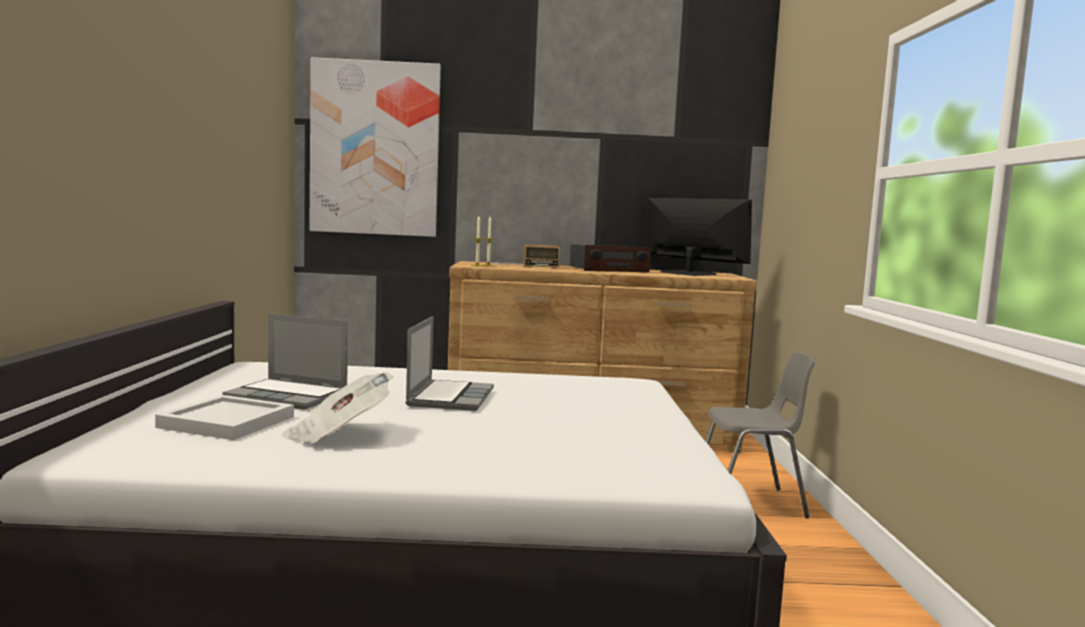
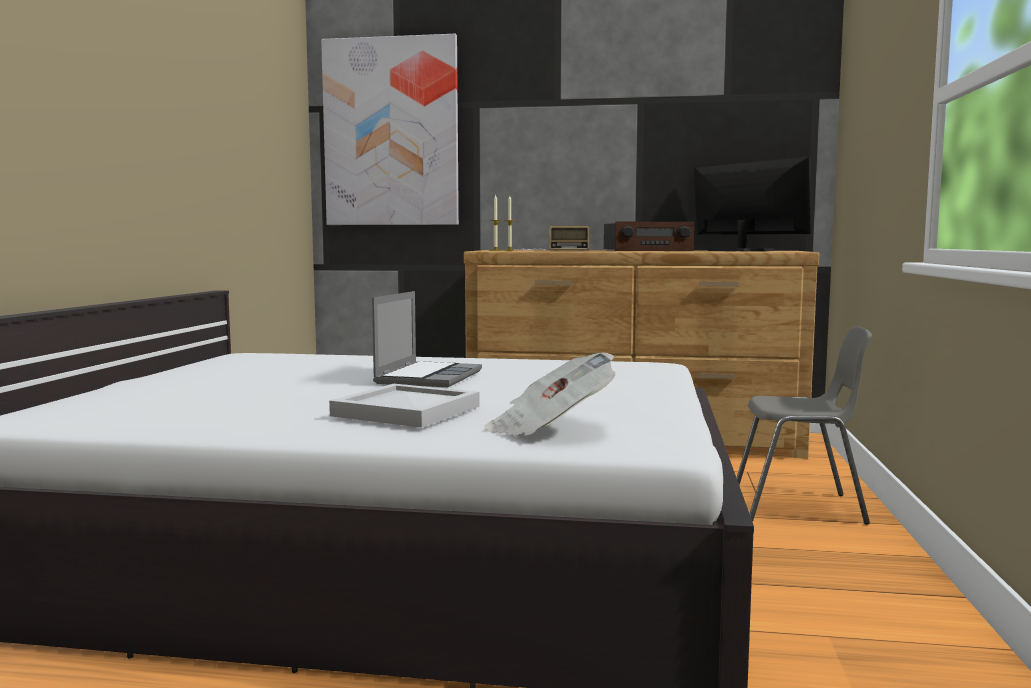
camera: 10 degrees right, 0 degrees up
(229, 422) = (181, 396): white tray -> white tray (409, 411)
(289, 396) = (259, 377): laptop -> none
(338, 435) = (283, 405): newspaper -> newspaper (549, 429)

